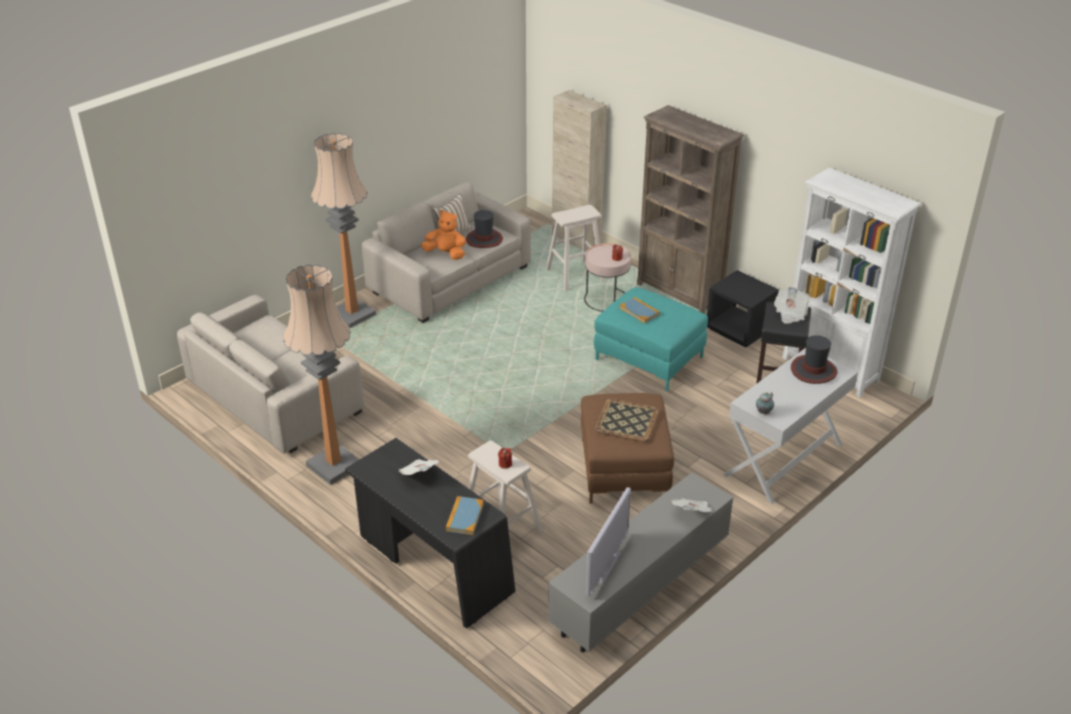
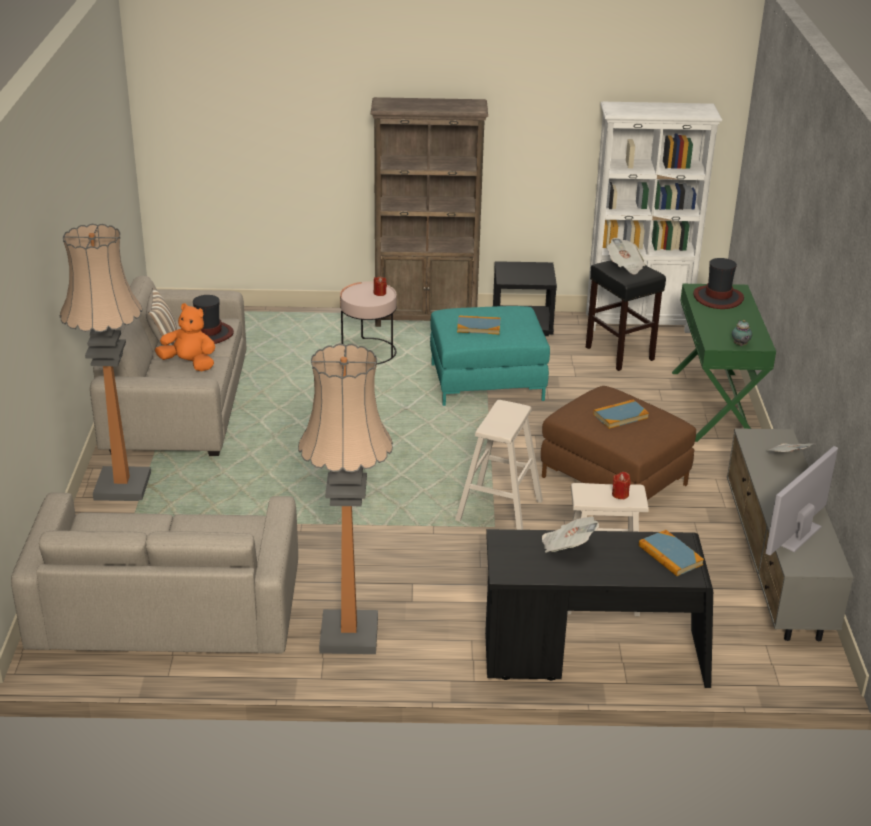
camera: 45 degrees left, 5 degrees down
(446, 254) = (189, 364): orange plush toy -> orange plush toy turned 45 degrees clockwise
(575, 276) = (304, 344): beige stool -> beige stool (499, 510)
(576, 240) = (254, 313): beige cabinet -> none
(604, 565) = (799, 535): television -> television turned 120 degrees counterclockwise
(626, 420) = (620, 416): tray -> book
(784, 460) = (714, 406): white console table -> green console table

